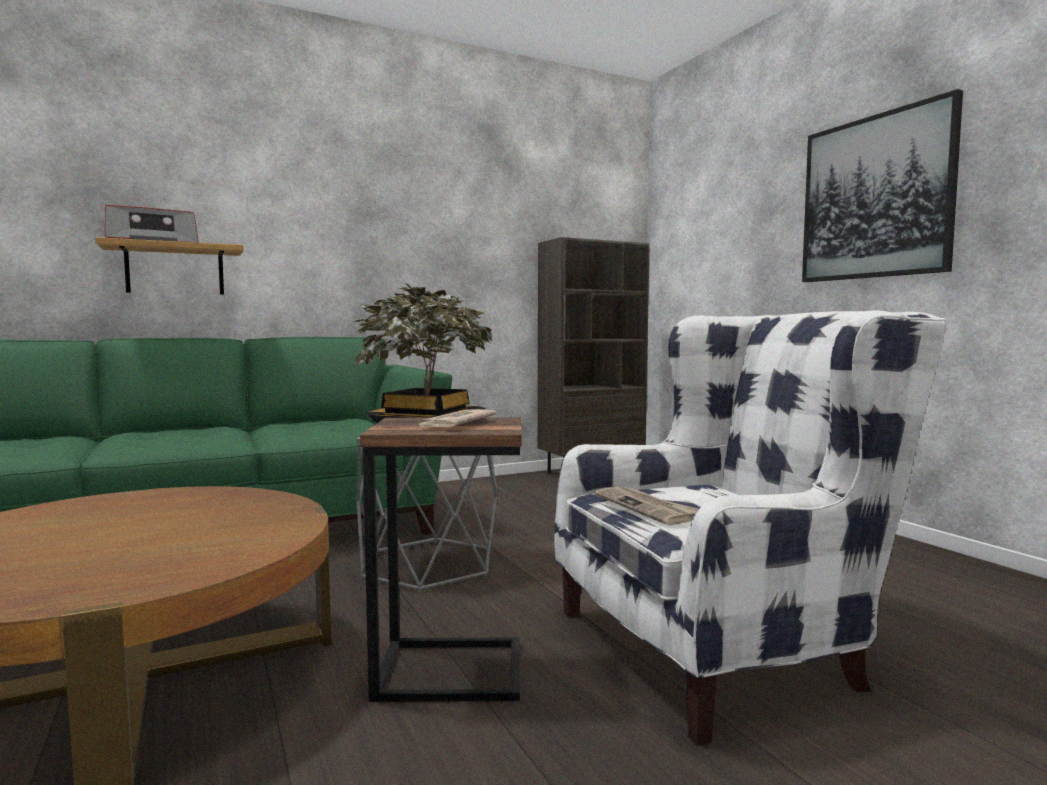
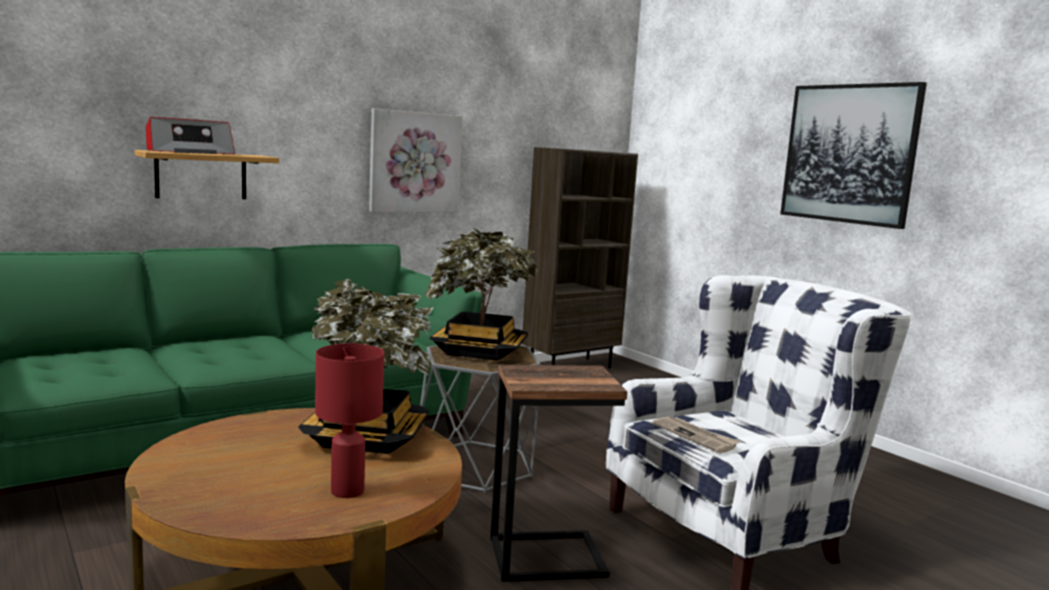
camera: 10 degrees left, 5 degrees up
(124, 567) = (348, 491): none -> red table lamp
(226, 513) = (365, 438): none -> potted plant
(407, 258) = (414, 162): none -> picture
(455, 423) = (565, 375): newspaper -> none

